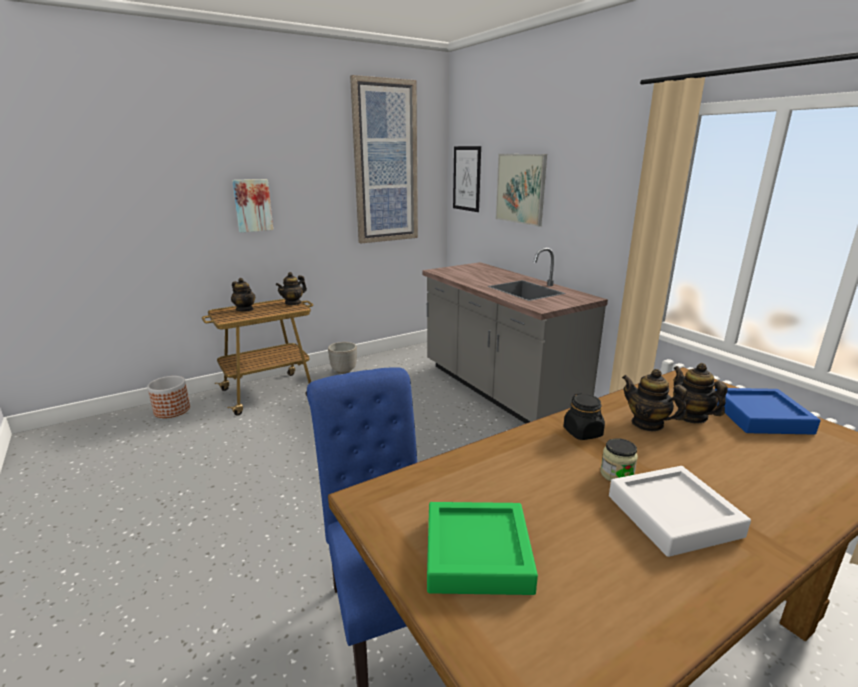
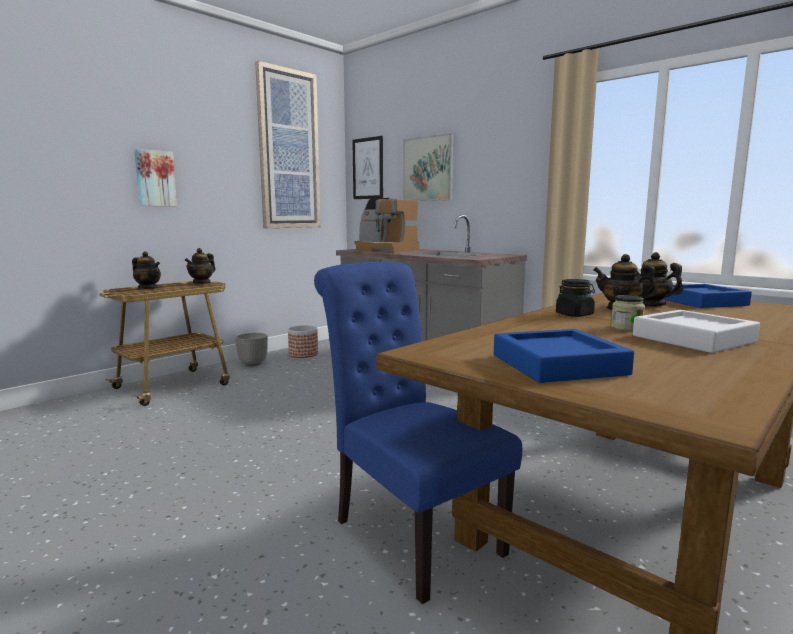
camera: 15 degrees left, 10 degrees down
(172, 410) = (55, 409): planter -> planter (303, 354)
(469, 273) = (385, 250): none -> coffee machine
(477, 554) = (558, 364): green tray -> blue tray

